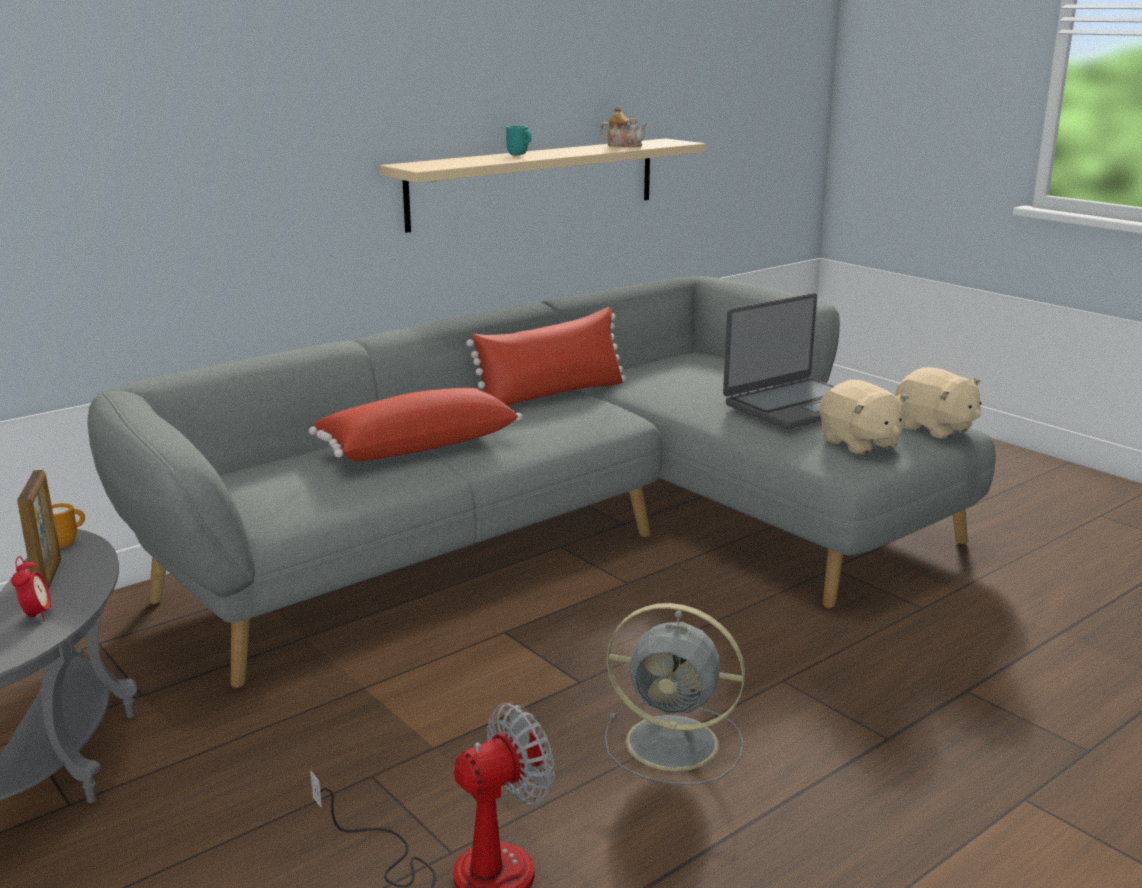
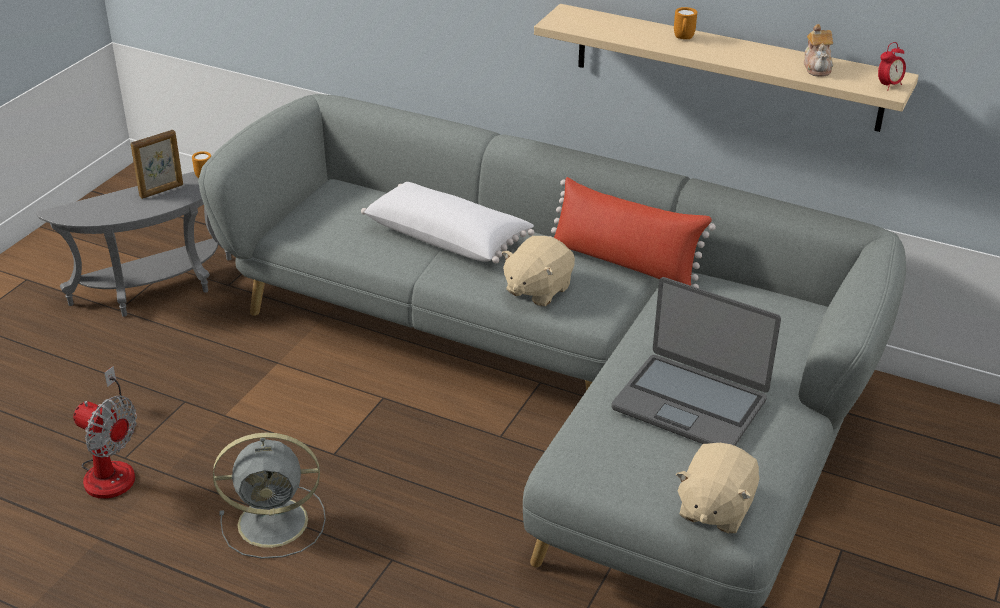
camera: 65 degrees right, 15 degrees up
(36, 615) = (118, 207): alarm clock -> alarm clock (888, 85)
(417, 446) = (448, 238): red pillow -> white pillow
(520, 155) = (683, 39): turquoise mug -> orange mug
(676, 744) = (276, 522): grey fan -> grey fan turned 90 degrees counterclockwise
(859, 443) = (622, 462): beige plush toy -> beige plush toy (537, 289)

